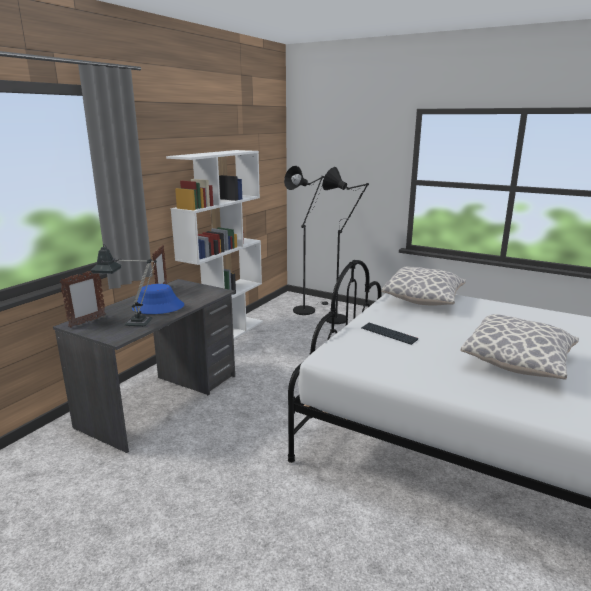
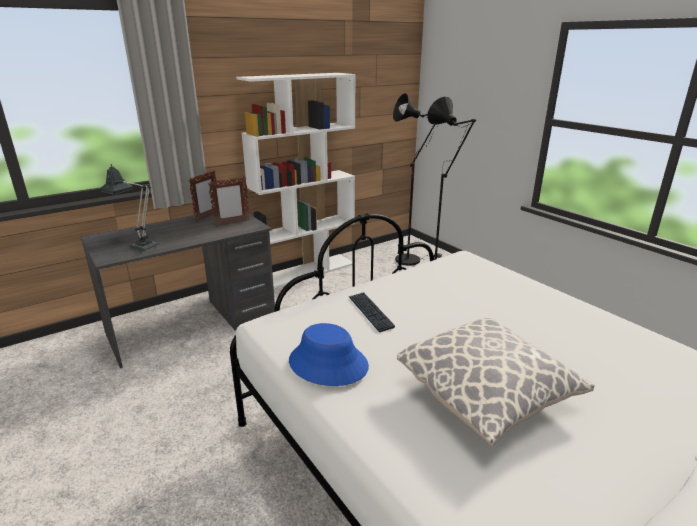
camera: 25 degrees right, 5 degrees up
(87, 322) = (109, 237): picture frame -> picture frame (232, 223)
(158, 307) = (181, 234): blue hat -> blue hat (327, 364)
(423, 300) = (470, 276): pillow -> none

